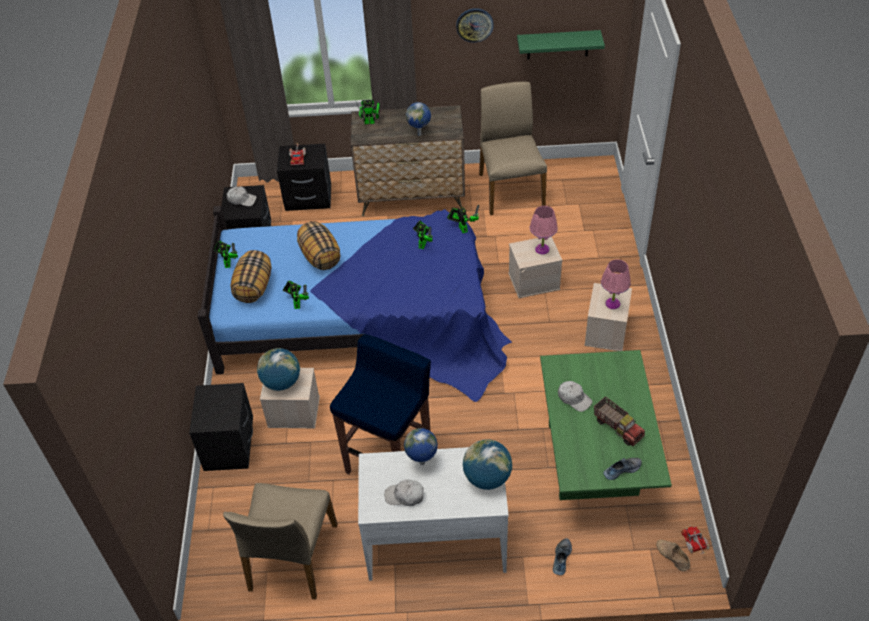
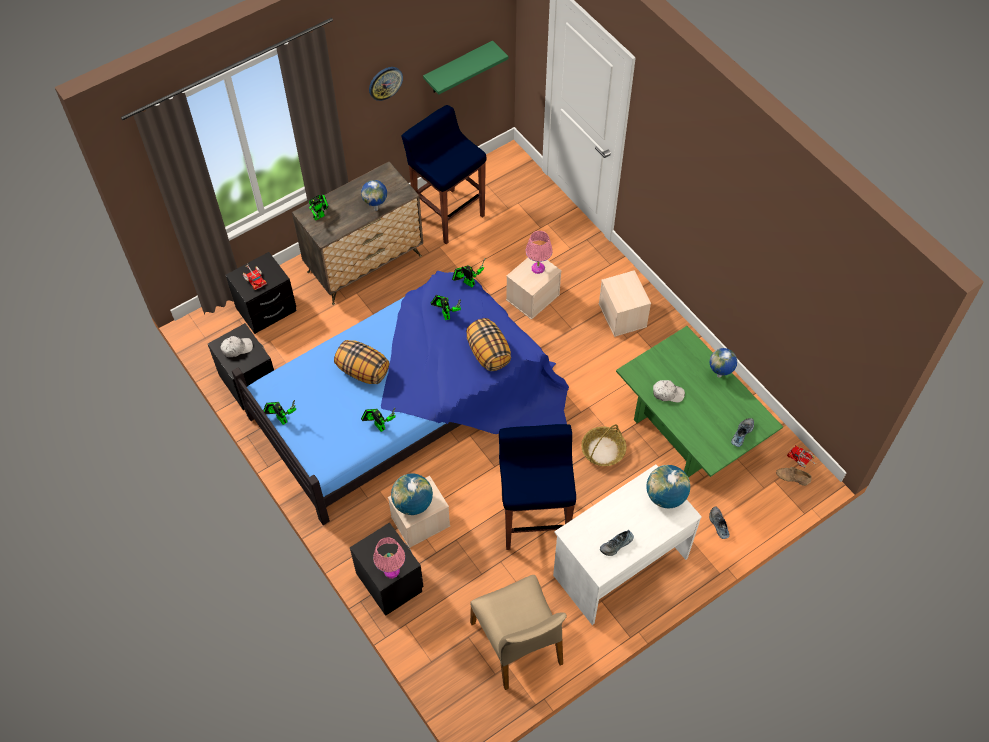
camera: 35 degrees left, 10 degrees up
(253, 287) = (326, 430): pillow -> pillow (488, 353)
(405, 496) = (616, 545): white cap -> shoe
(422, 463) = (609, 512): globe -> globe (719, 376)
(498, 435) = (603, 450): none -> basket
(510, 189) = (448, 215): beige chair -> blue stool
(612, 303) = (629, 291): pink table lamp -> pink table lamp (391, 570)
(618, 427) = (715, 400): toy truck -> none

